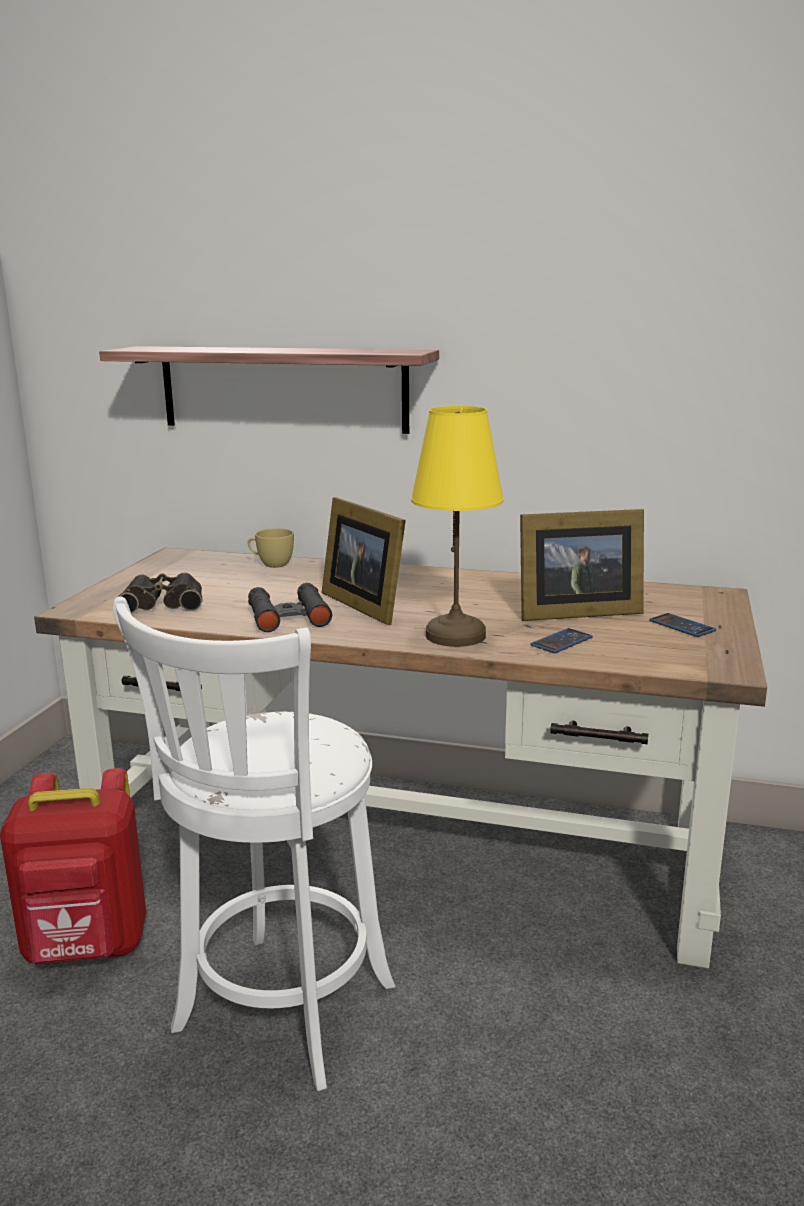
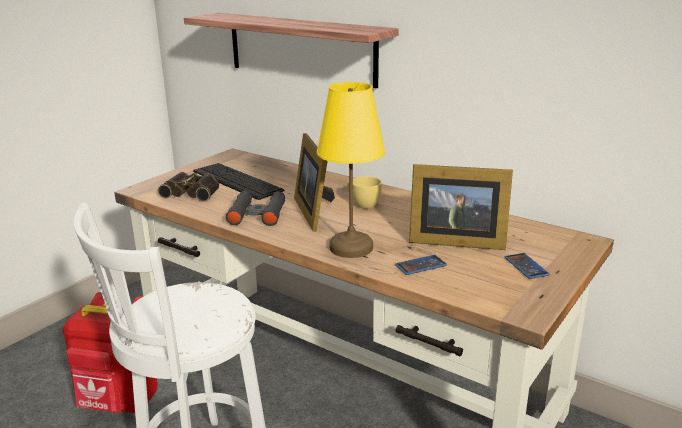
camera: 20 degrees right, 5 degrees up
(216, 583) = (237, 181): none -> keyboard
(271, 564) = (284, 170): yellow cup -> yellow cup (363, 204)

